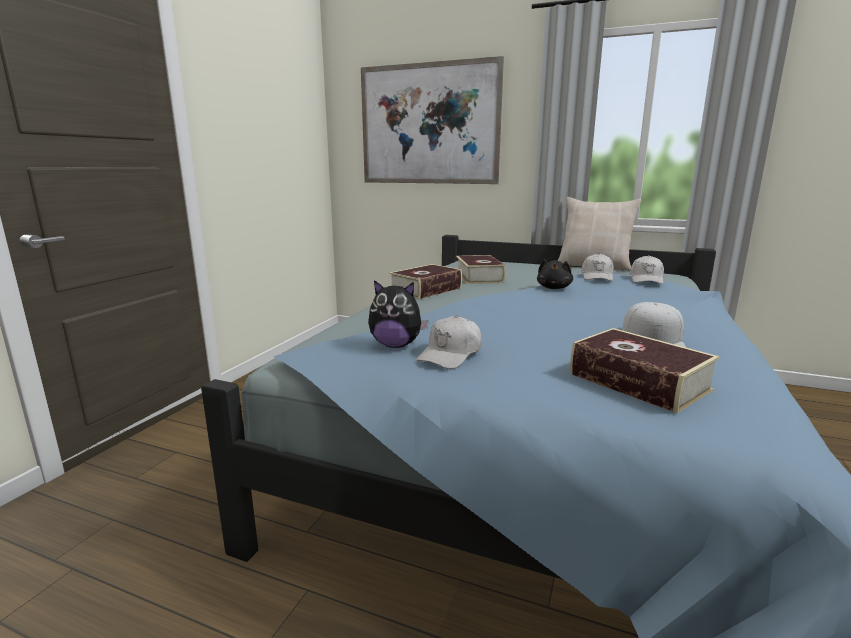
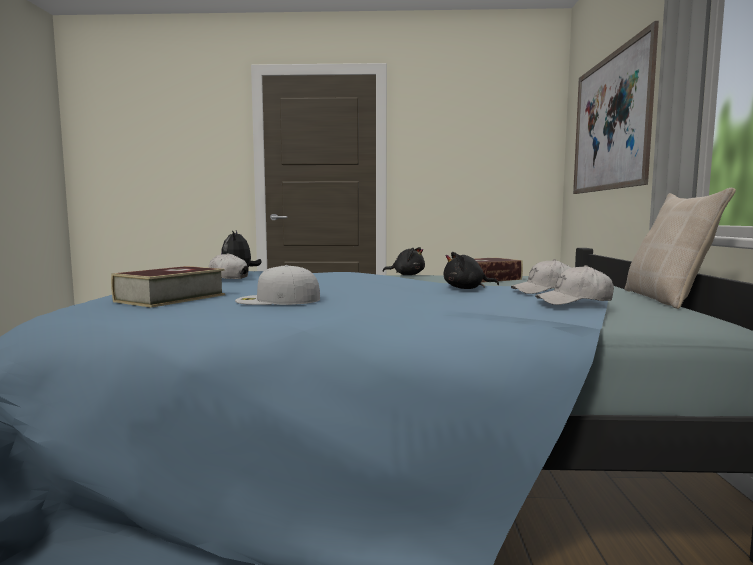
camera: 70 degrees right, 10 degrees down
(426, 290) = (406, 275): book -> black plush toy

